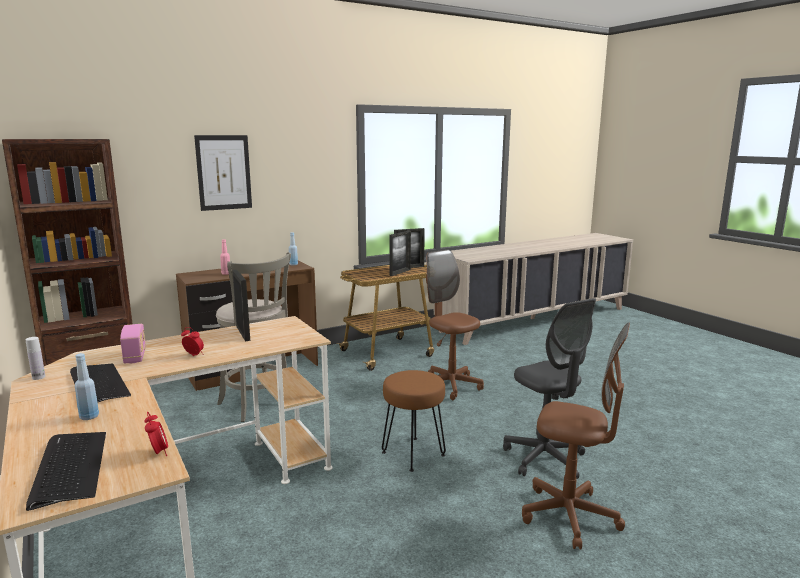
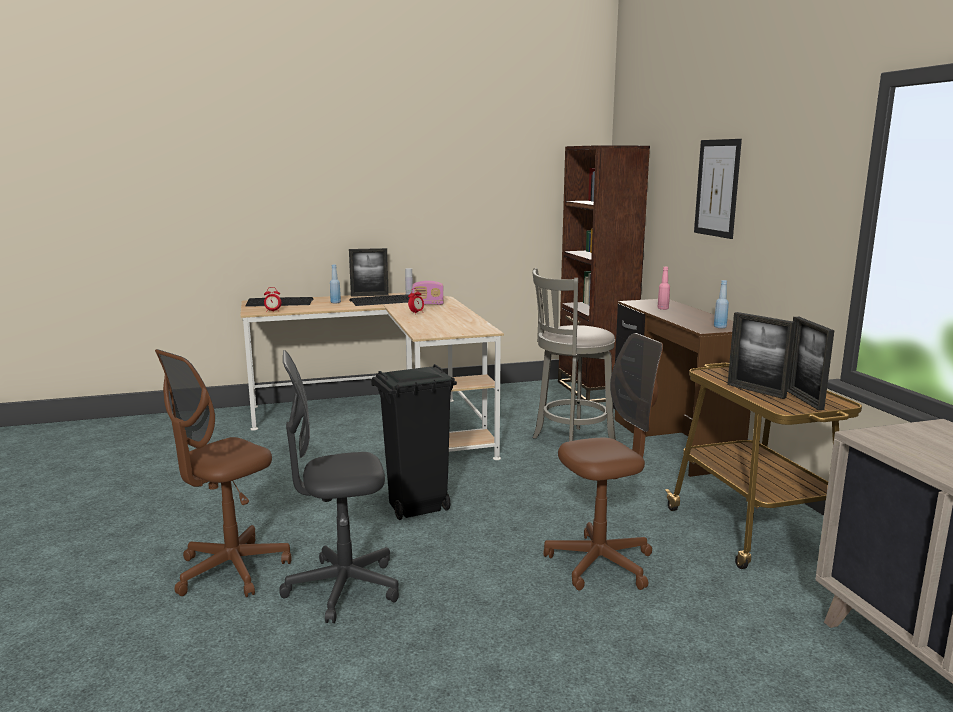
camera: 105 degrees right, 0 degrees up
(243, 333) = (459, 321): picture frame -> picture frame (369, 295)
(414, 454) = (416, 508): brown stool -> black trash can

